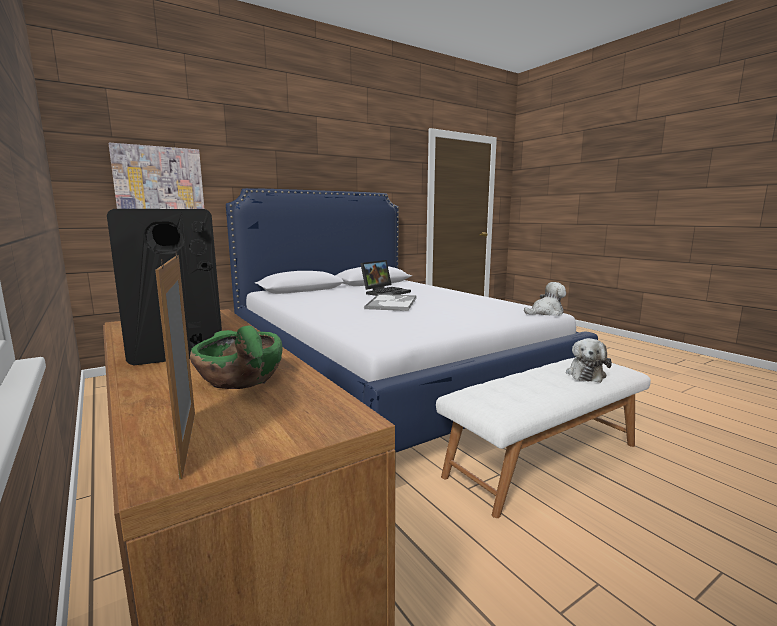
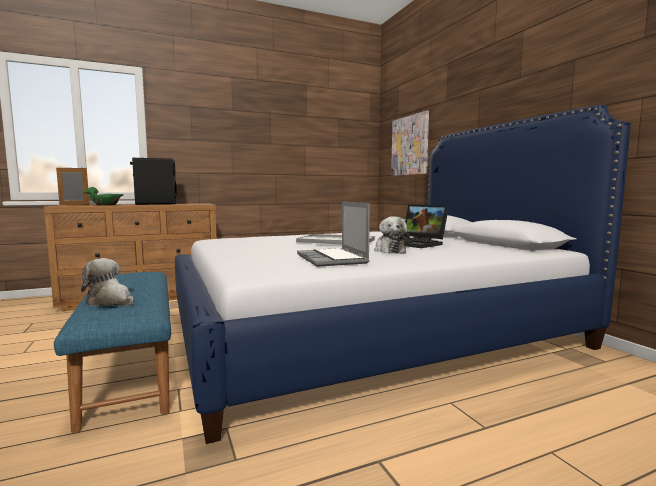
camera: 100 degrees right, 5 degrees down
(479, 303) = (333, 259): none -> laptop
(543, 459) = (132, 368): white bench -> blue bench
(546, 313) = (246, 272): plush toy -> plush toy (389, 250)

